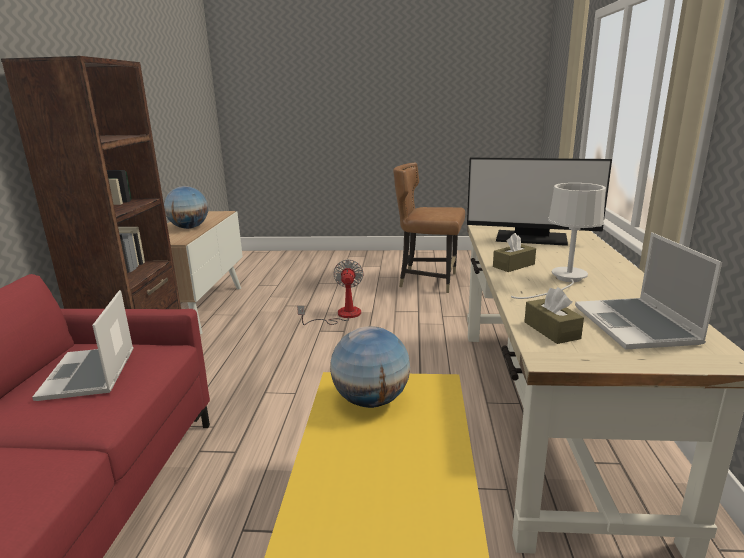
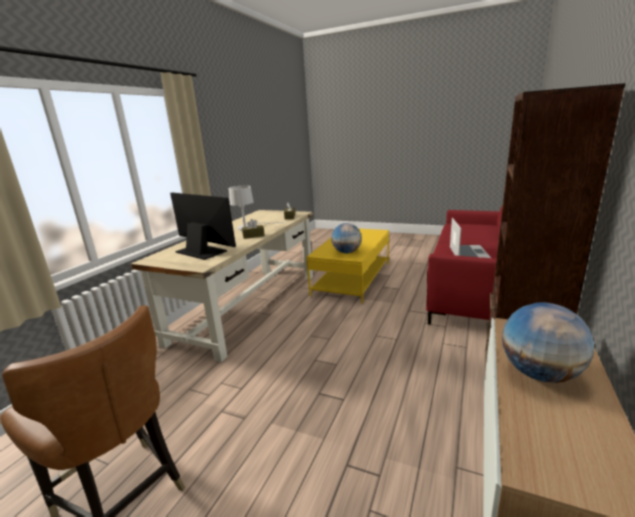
camera: 160 degrees left, 0 degrees up
(341, 315) = (309, 423): fan -> none
(637, 326) = (263, 217): laptop -> none

